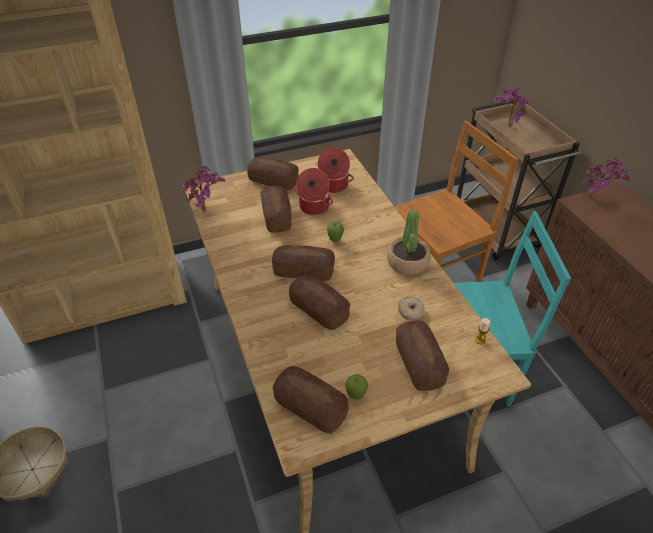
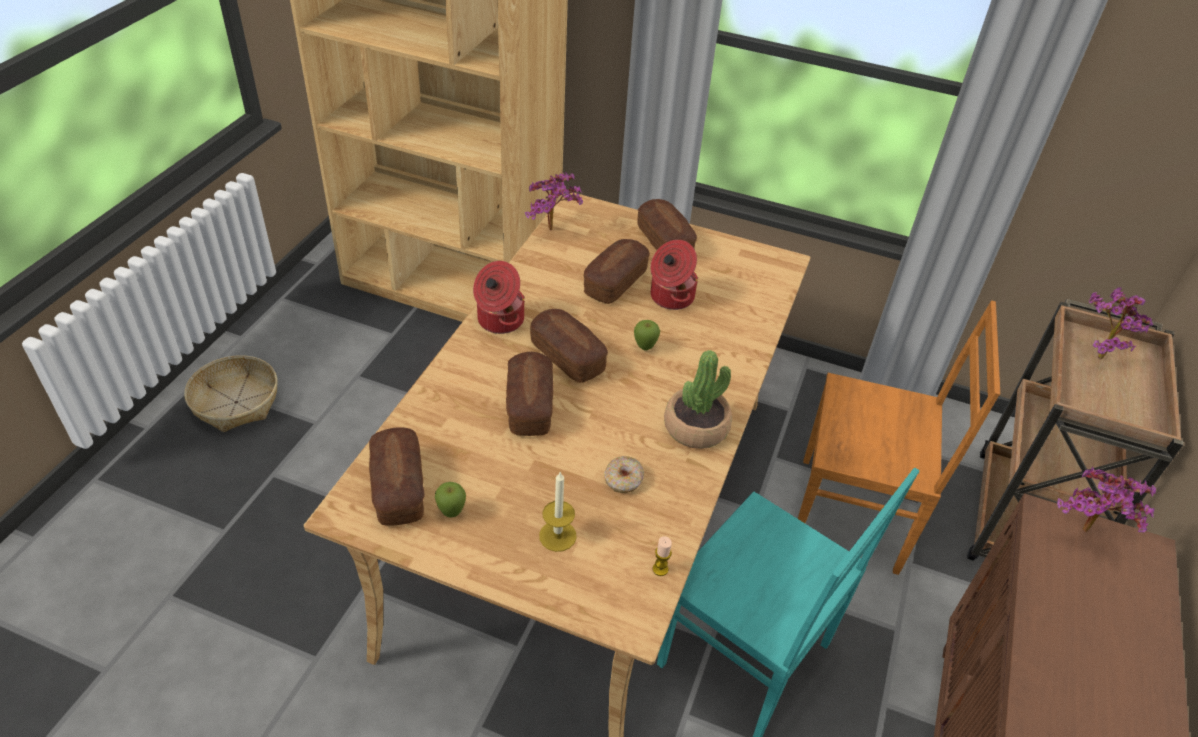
camera: 40 degrees right, 0 degrees up
(333, 186) = (727, 287): cooking pot -> cooking pot (499, 320)
(419, 363) = (557, 536): bread -> candle

